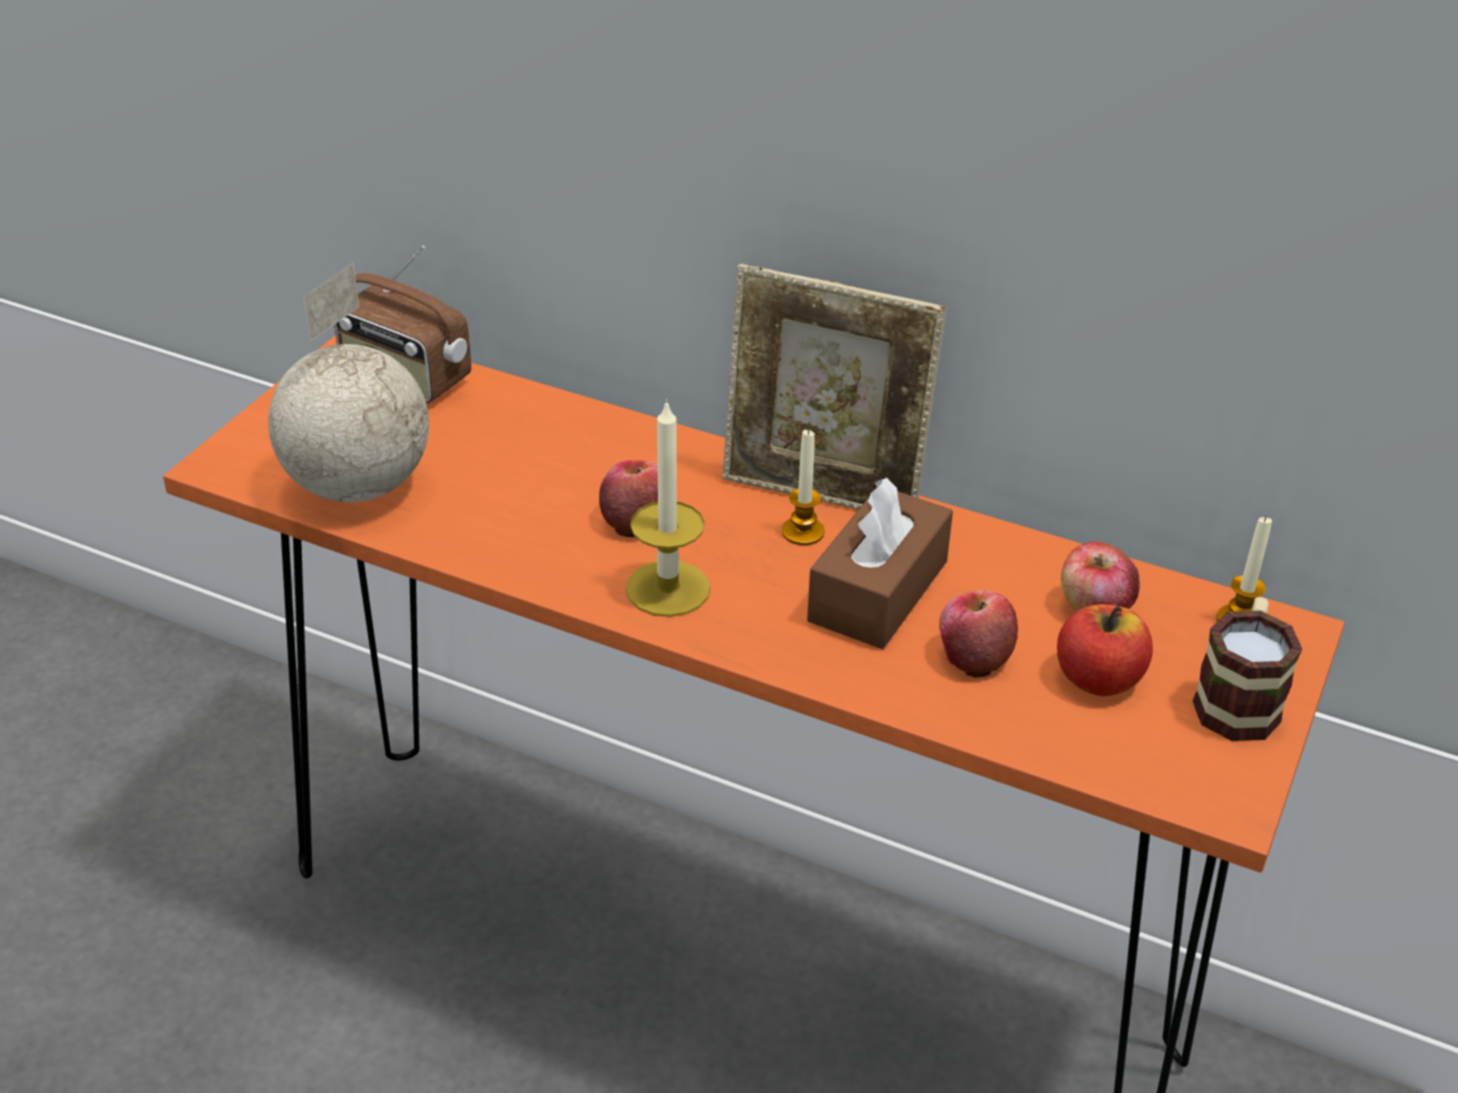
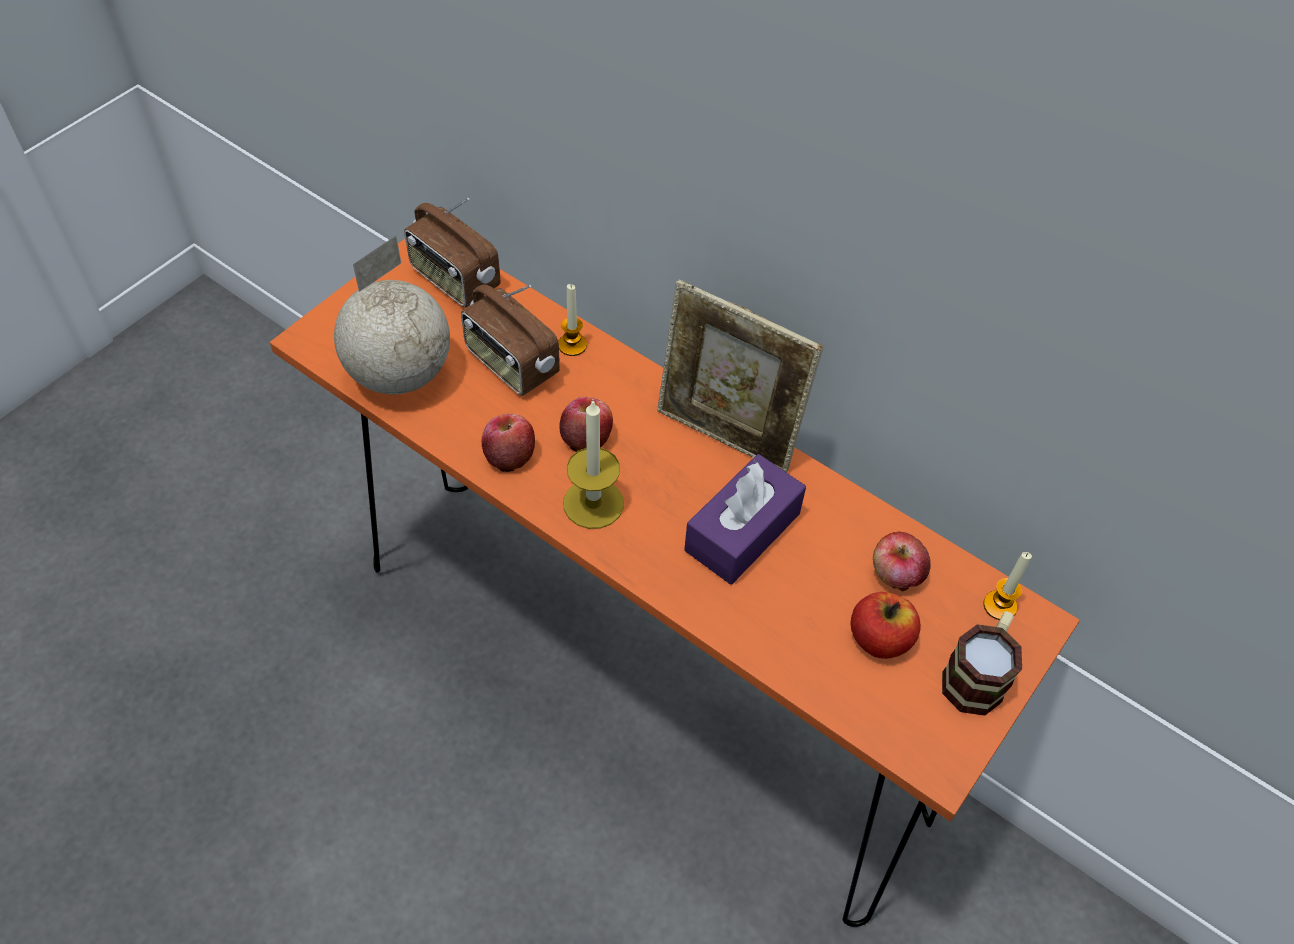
camera: 10 degrees right, 15 degrees up
(509, 456) = (511, 364): none -> radio
(803, 532) = (702, 469): candle -> candle (572, 345)
(878, 591) = (742, 532): brown tissue box -> purple tissue box
(974, 656) = (795, 602): apple -> apple (509, 455)

